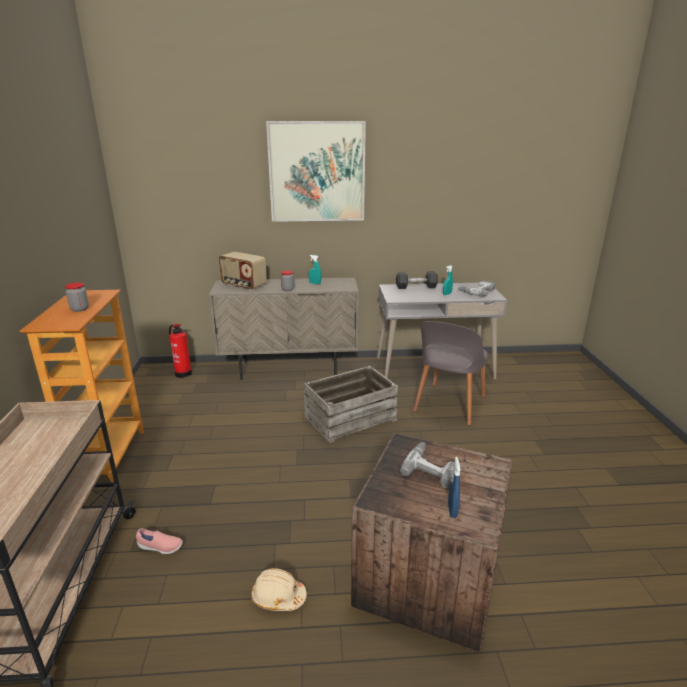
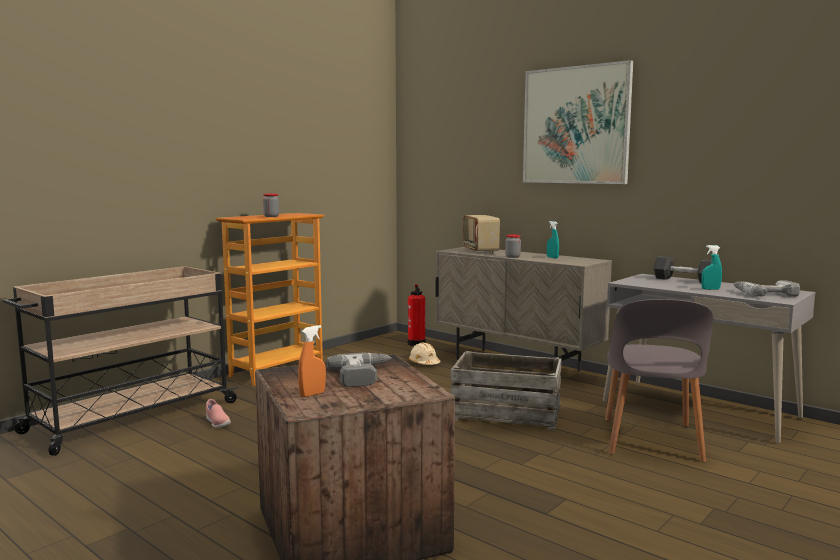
camera: 45 degrees right, 15 degrees down
(278, 597) = (229, 479): beige hard hat -> beige hard hat (424, 363)
(449, 404) = (651, 441): grey chair -> grey chair turned 60 degrees counterclockwise
(452, 510) = (312, 394): blue spray bottle -> orange spray bottle

